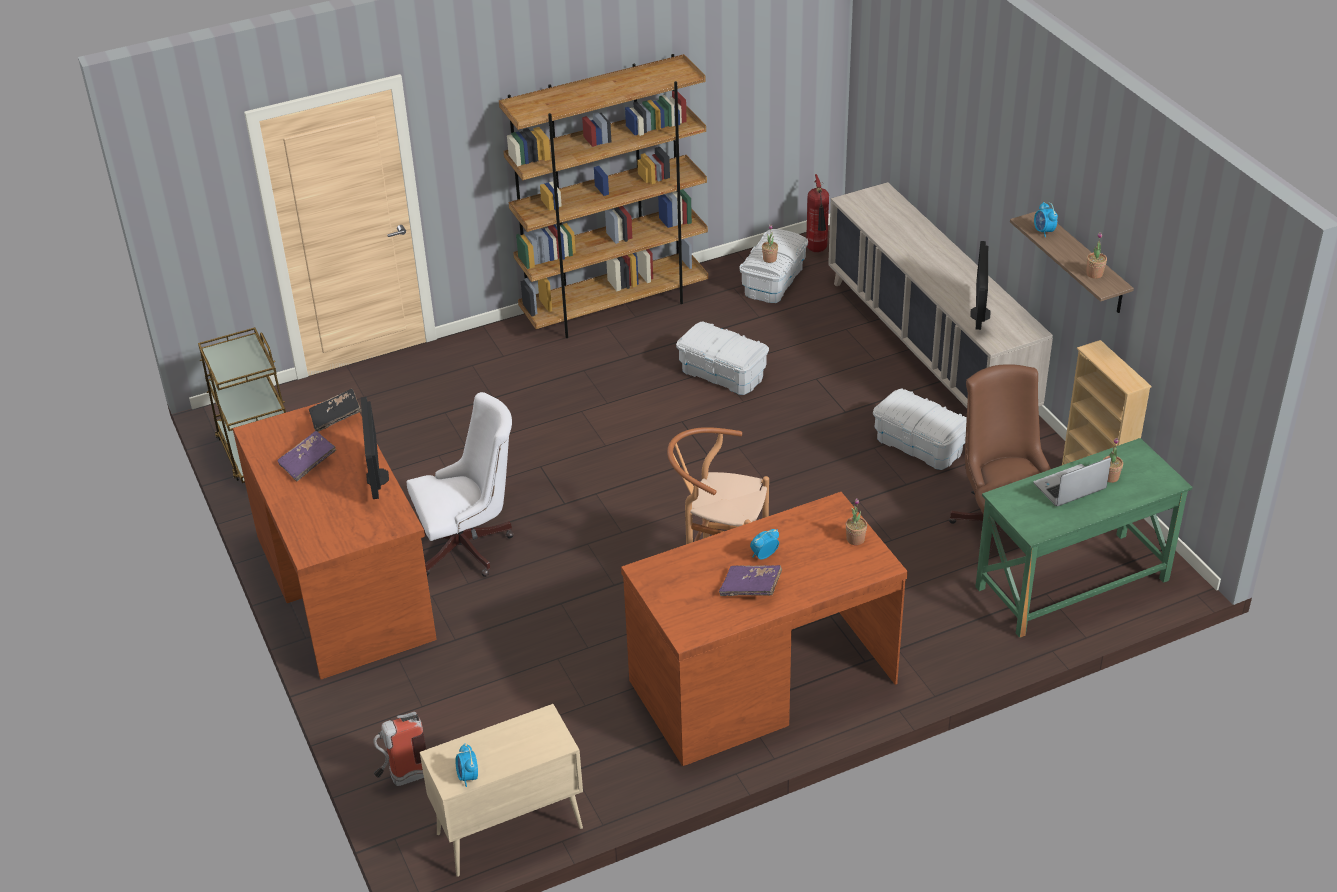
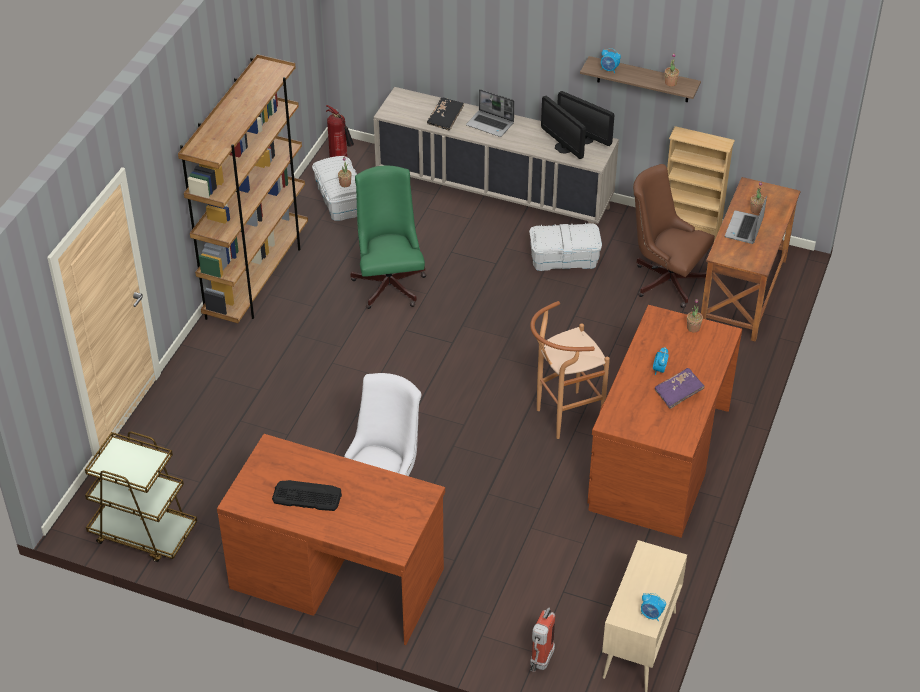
camera: 45 degrees left, 5 degrees up
(308, 463) = (307, 496): purple book -> keyboard
(336, 417) = (279, 454): black book -> black book (445, 119)
(377, 477) = (367, 474): monitor -> monitor (584, 139)
(723, 373) = (389, 282): white storage box -> green office chair
(935, 258) = (490, 124): none -> laptop
(1072, 584) = (744, 293): green desk -> brown desk

